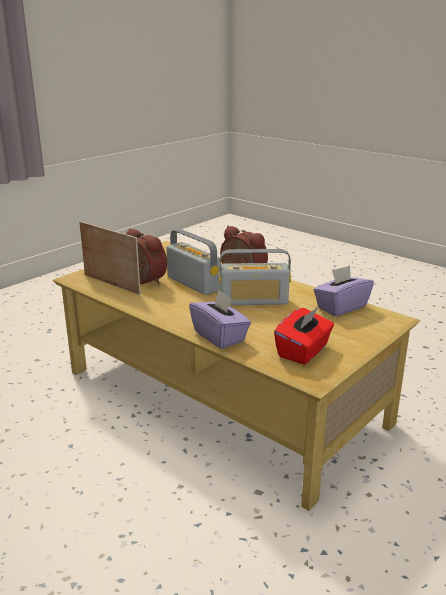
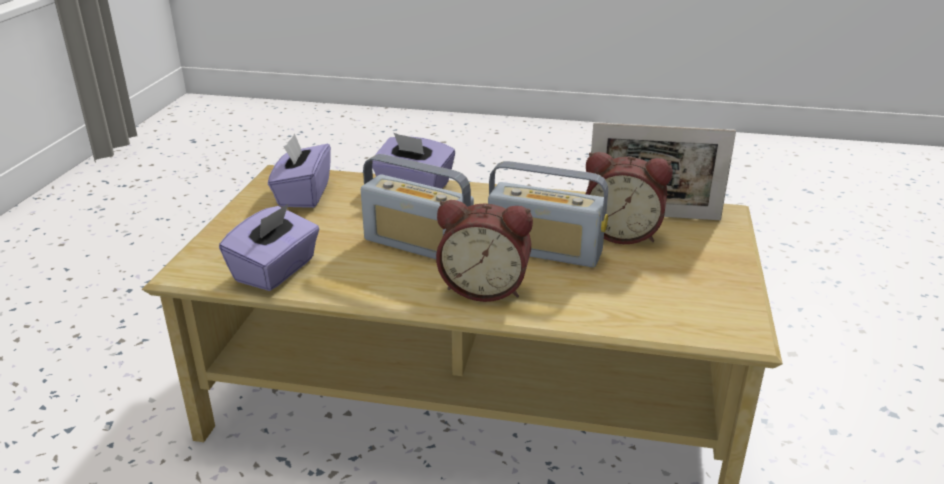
camera: 150 degrees right, 5 degrees up
(254, 301) = (418, 245): radio -> radio turned 120 degrees counterclockwise
(303, 351) = (303, 194): red tissue box -> purple tissue box

